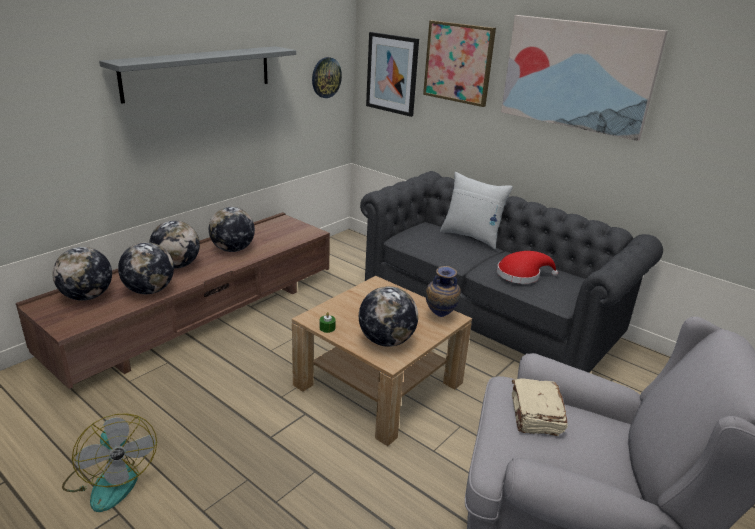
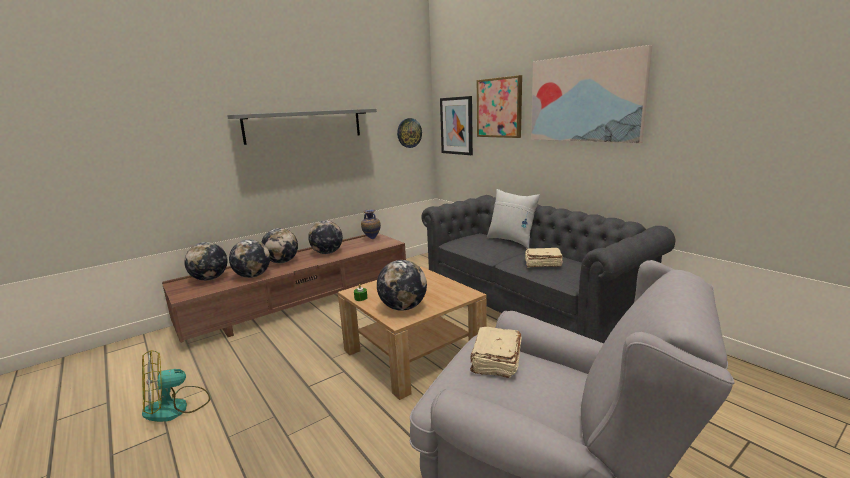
camera: 15 degrees right, 10 degrees down
(111, 479) = (176, 407): fan -> fan turned 75 degrees clockwise
(440, 317) = (458, 293): vase -> vase (371, 239)
(521, 275) = (542, 264): red hat -> beige book

